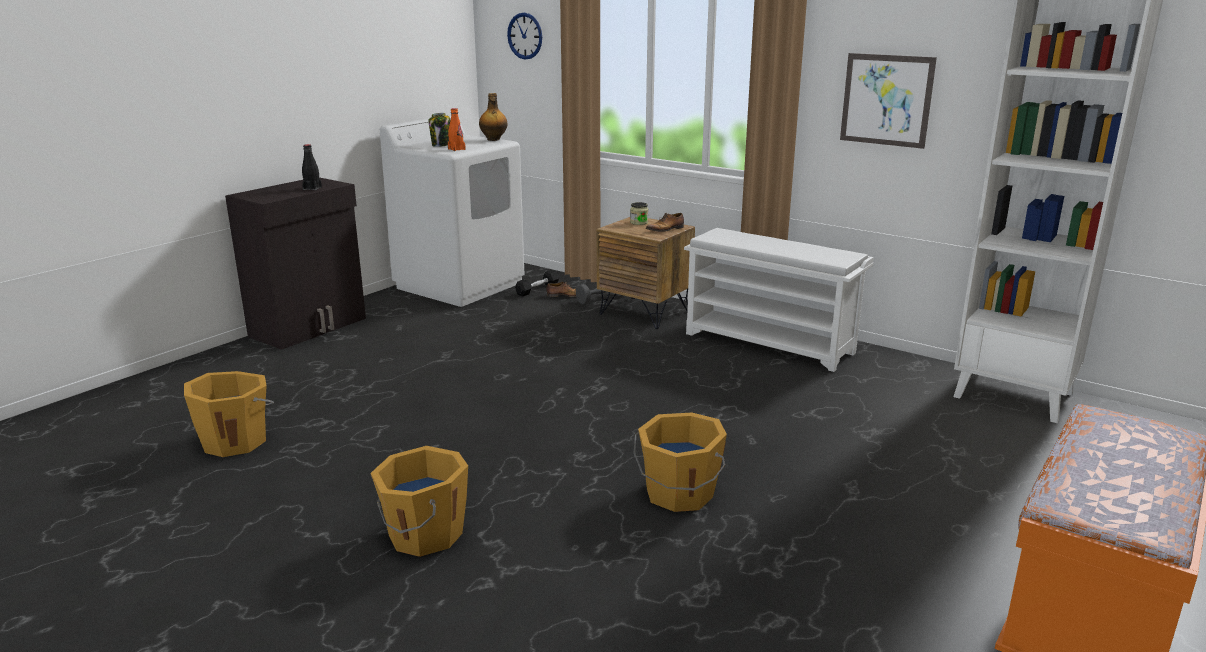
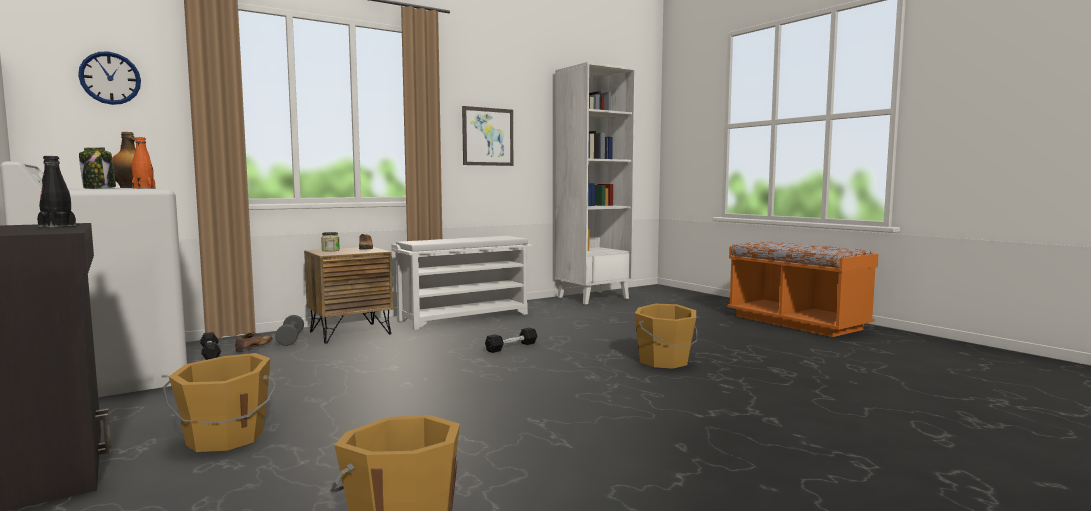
camera: 70 degrees left, 15 degrees down
(423, 535) = (695, 434): orange bucket -> orange bucket (225, 438)
(662, 393) = (511, 347): none -> black dumbbell

